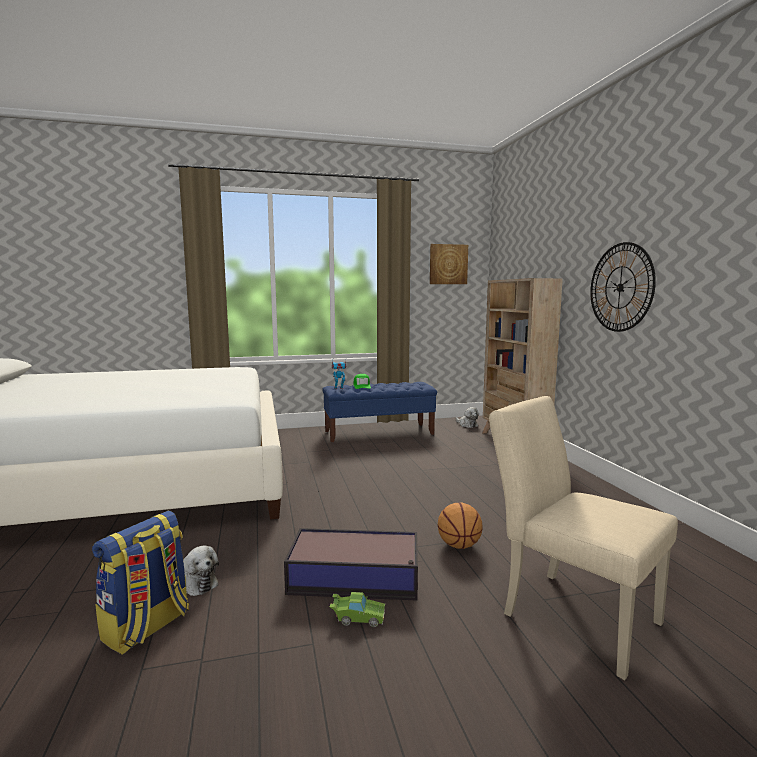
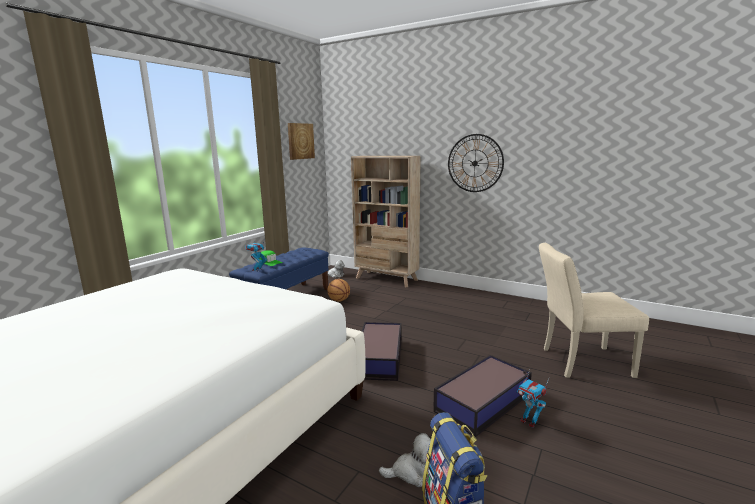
camera: 45 degrees left, 5 degrees up
(352, 500) = (379, 359): none -> storage box
(358, 618) = (529, 421): green toy car -> toy robot
(459, 546) = (487, 355): basketball -> basketball (339, 300)

